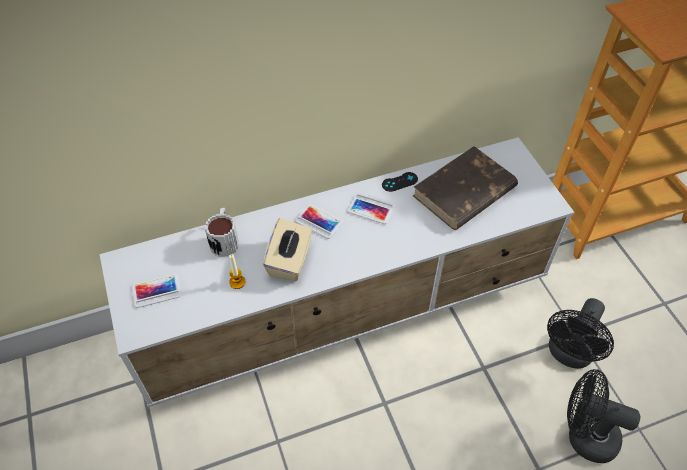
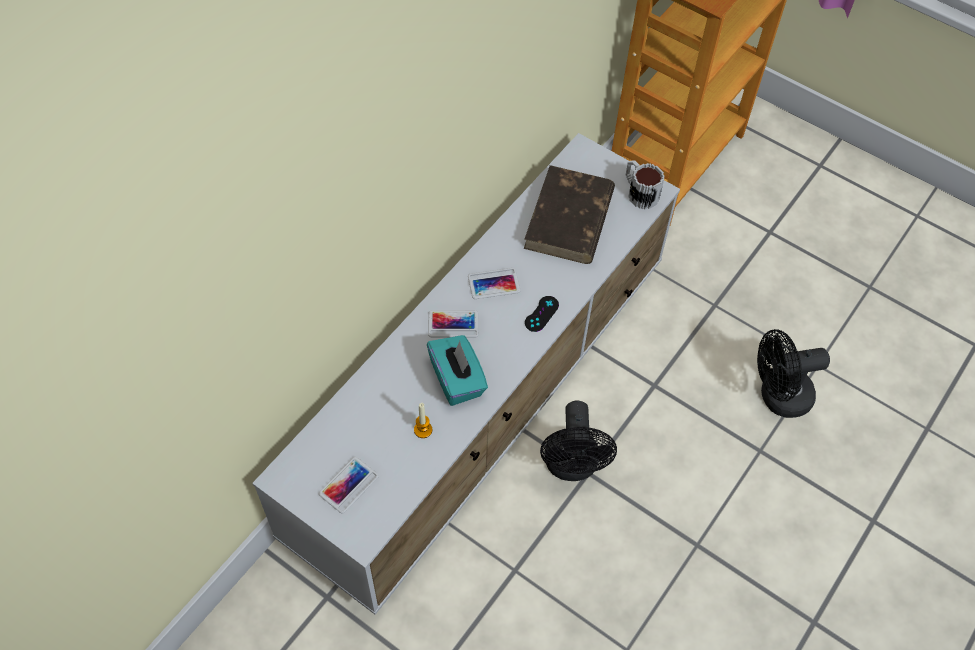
camera: 35 degrees left, 5 degrees up
(225, 239) = (374, 394): mug -> mug (639, 192)
(290, 261) = (457, 380): beige tissue box -> turquoise tissue box
(399, 182) = (500, 240): black game controller -> black game controller (541, 314)
(568, 354) = (719, 329): black fan -> black fan (572, 466)

